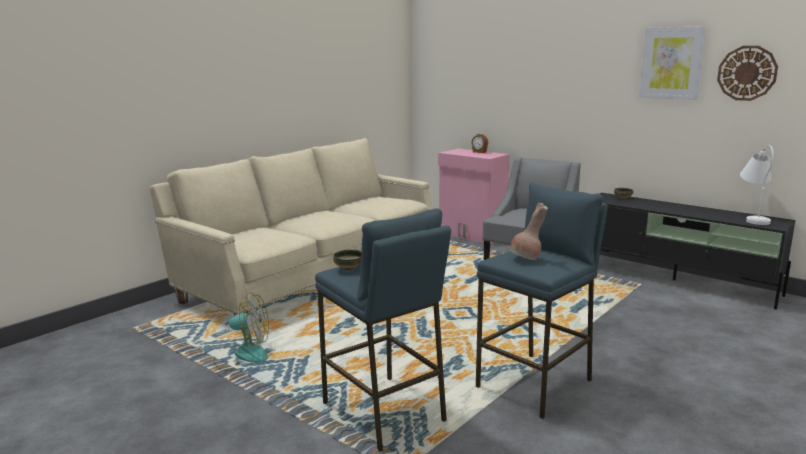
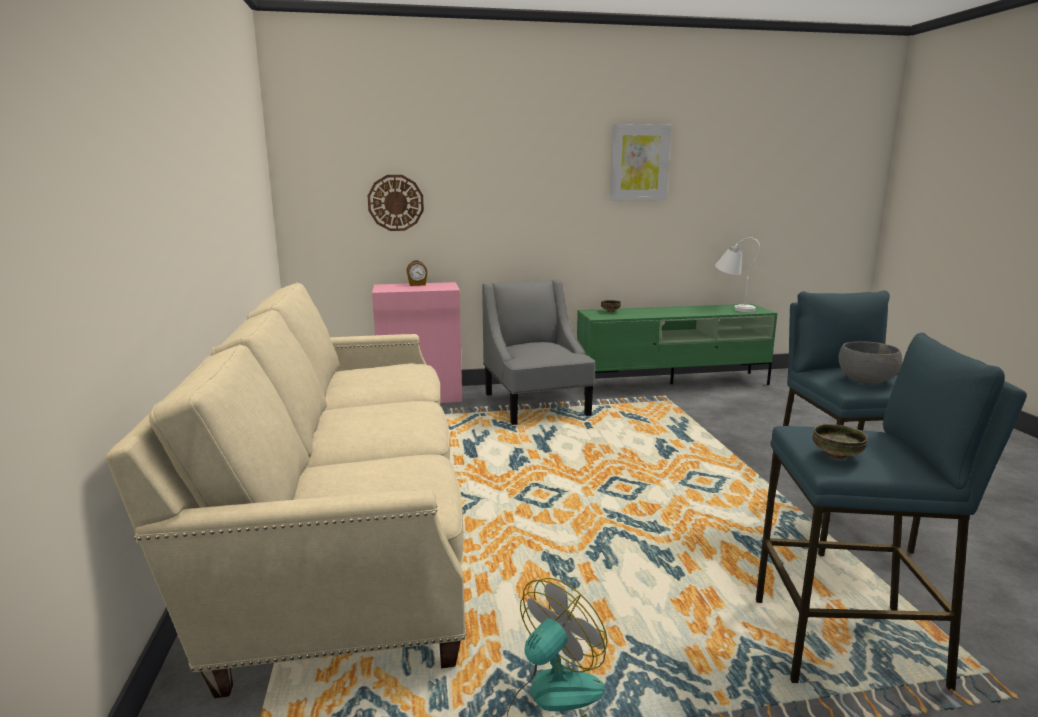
camera: 50 degrees left, 0 degrees up
(526, 259) = (867, 380): brown vase -> grey bowl
(675, 280) = (672, 383): black tv stand -> green tv stand
(747, 73) = (706, 172): wall clock -> wall clock (395, 203)

